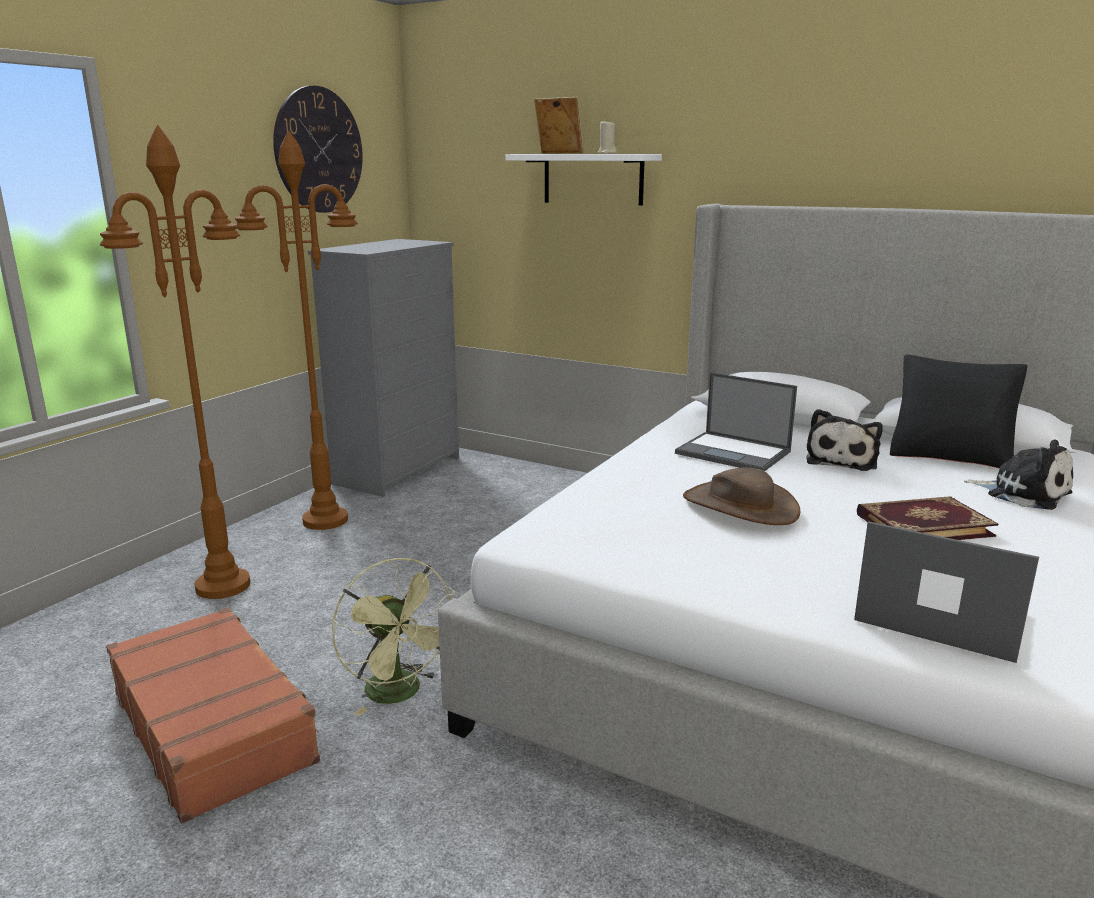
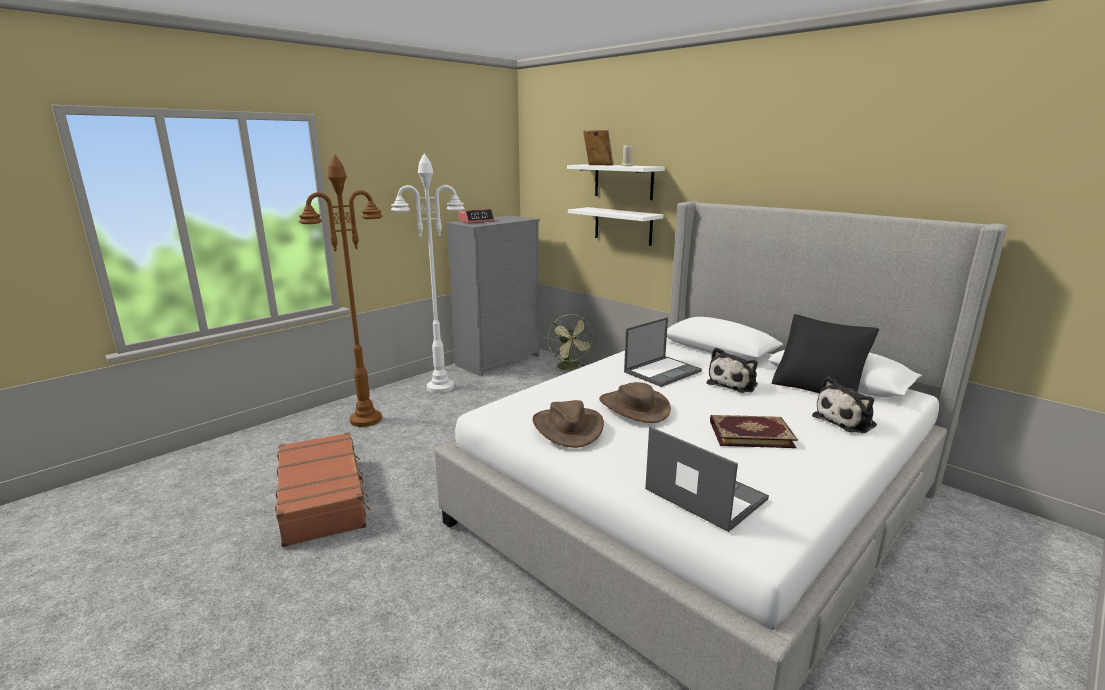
camera: 15 degrees right, 0 degrees up
(319, 150) = (456, 161): wall clock -> none
(326, 520) = (441, 387): brown floor lamp -> white floor lamp
(358, 247) = (476, 221): none -> alarm clock
(400, 694) = (429, 496): green fan -> green fan (570, 368)
(594, 247) = (623, 226): none -> white shelf
(670, 546) = (567, 427): none -> brown hat
(734, 453) = (663, 371): laptop -> laptop turned 90 degrees counterclockwise
(1023, 493) = (847, 421): plush toy -> plush toy turned 90 degrees clockwise

